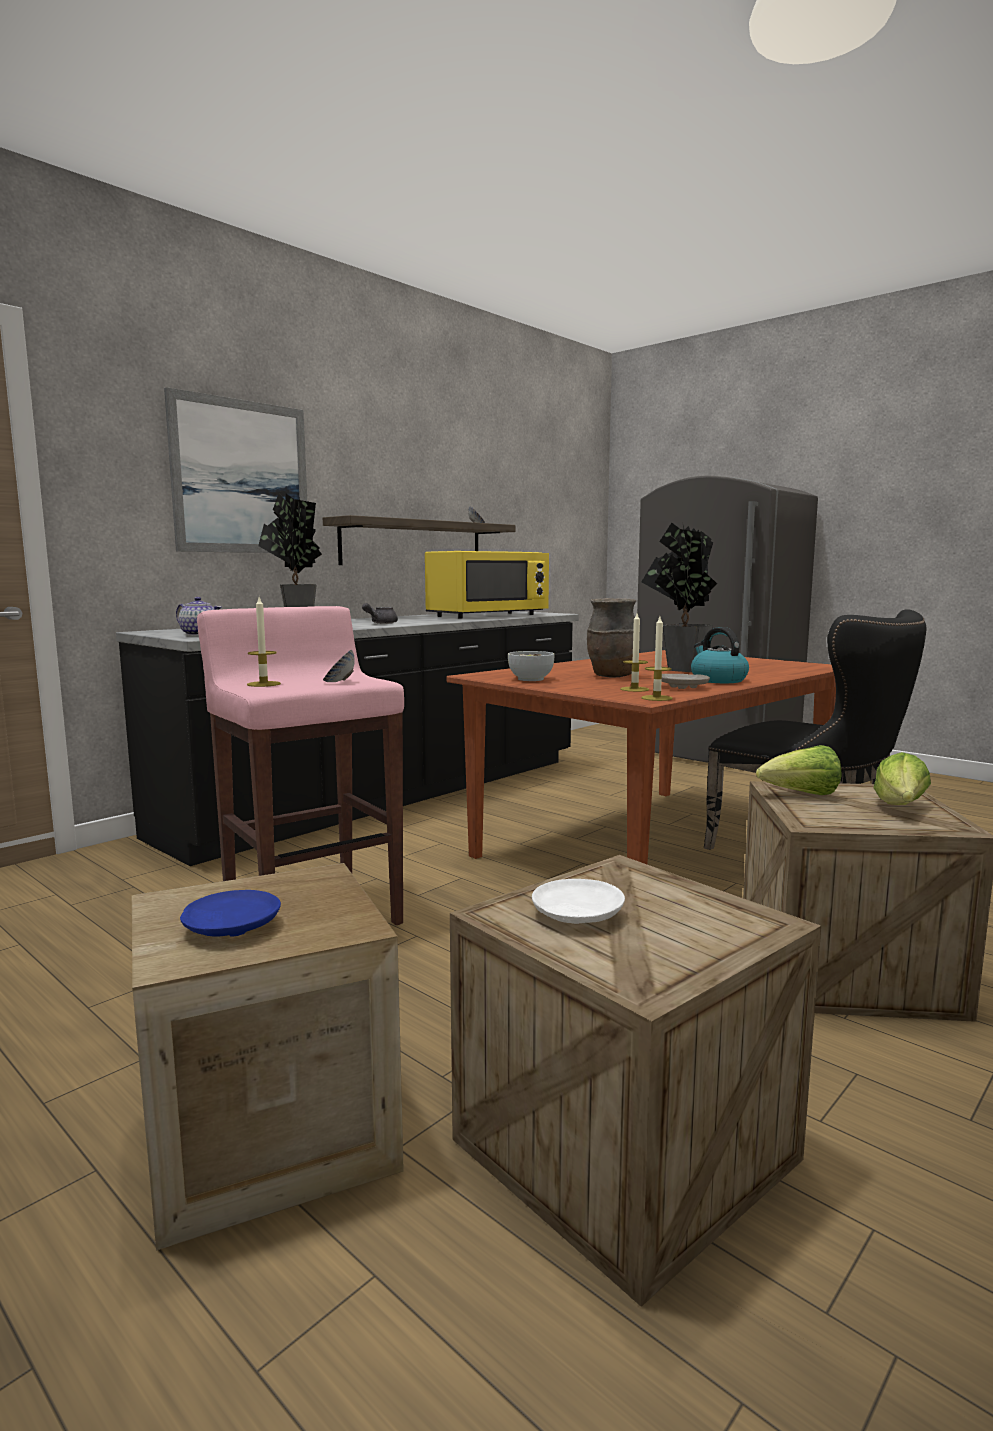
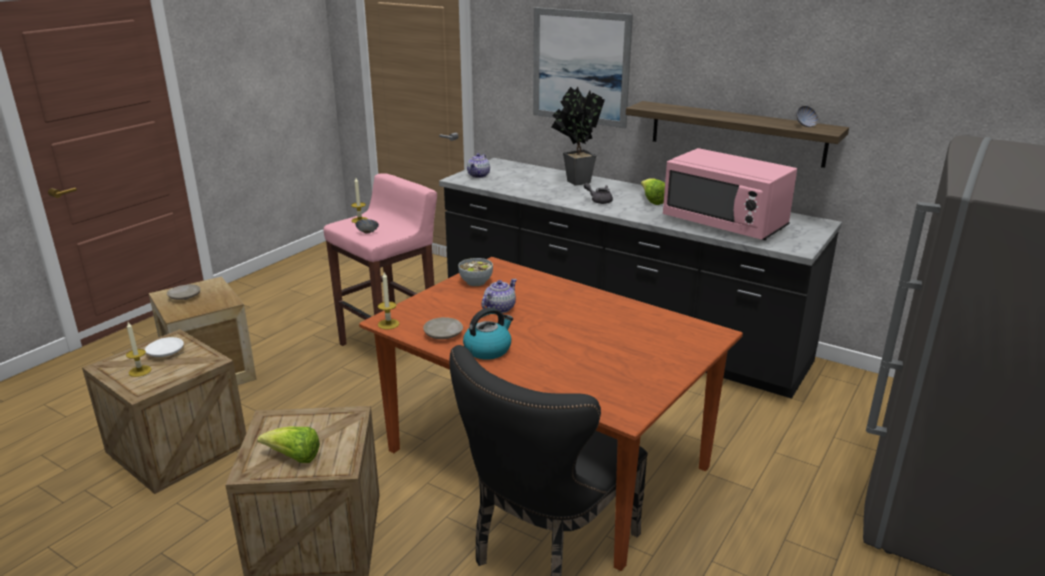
camera: 80 degrees right, 15 degrees up
(231, 927) = (185, 296): blue plate -> beige plate
(487, 616) = (725, 224): yellow microwave -> pink microwave
(612, 676) = (499, 308): brown vase -> teapot
(634, 689) = (429, 317): candle -> candle (140, 371)
(680, 670) = (552, 335): potted plant -> none
(801, 795) = (330, 422): lettuce -> lettuce (652, 201)

